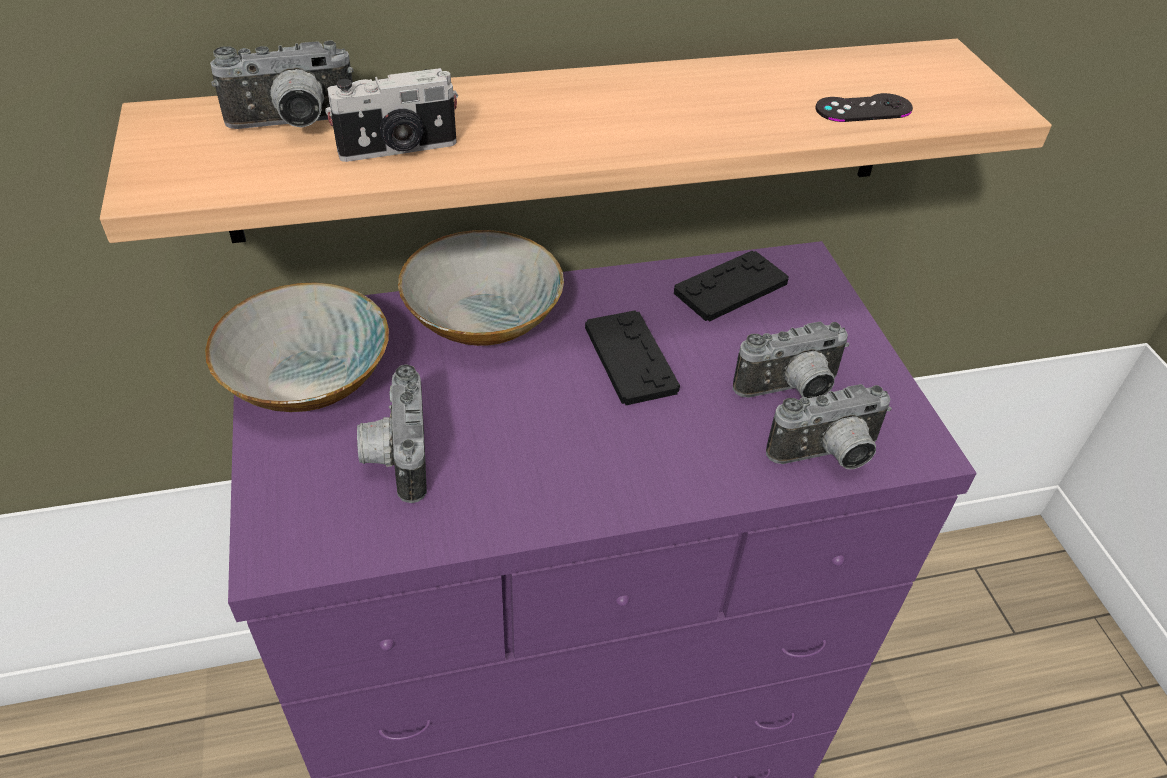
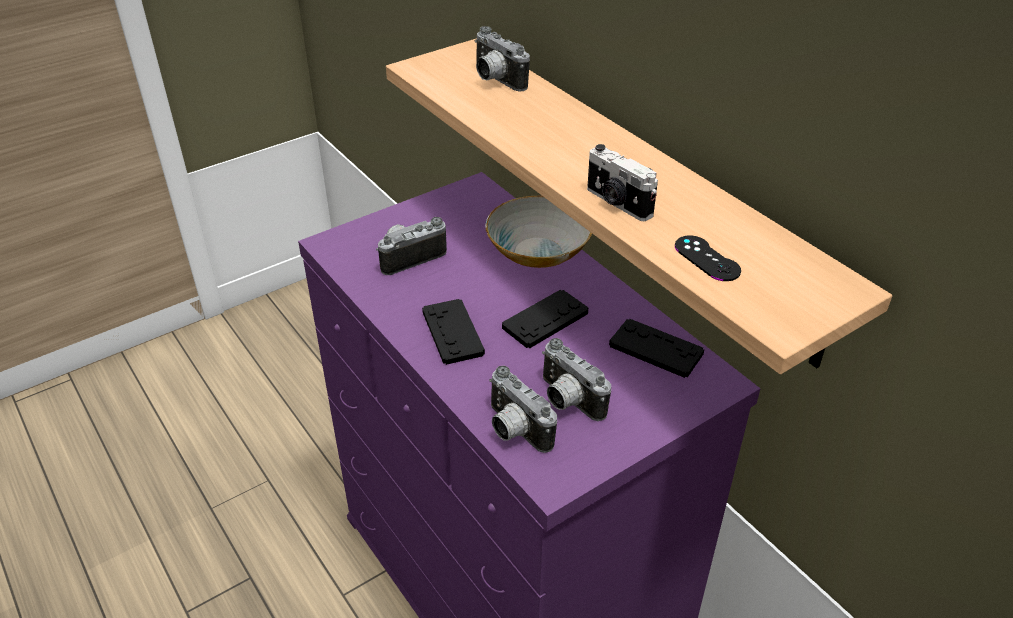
camera: 70 degrees right, 5 degrees down
(308, 380) = (445, 211): bowl -> none
(398, 149) = (498, 112): camera -> camera (617, 203)
(608, 459) = (452, 332): none -> black game controller

